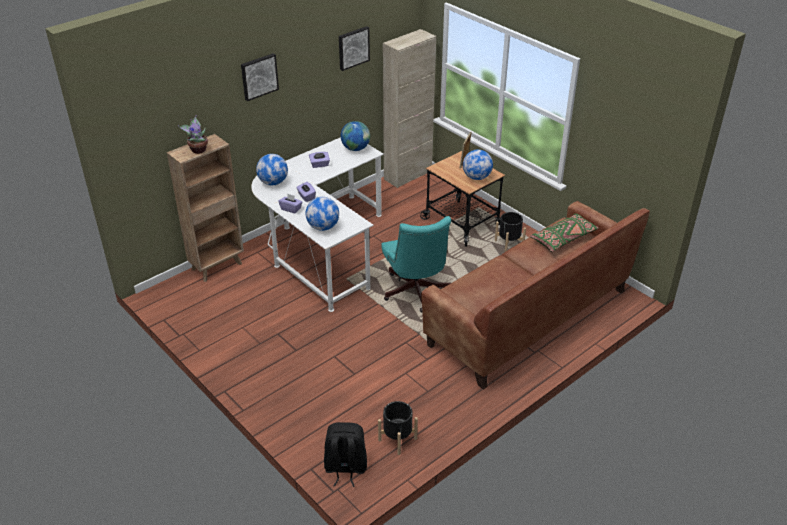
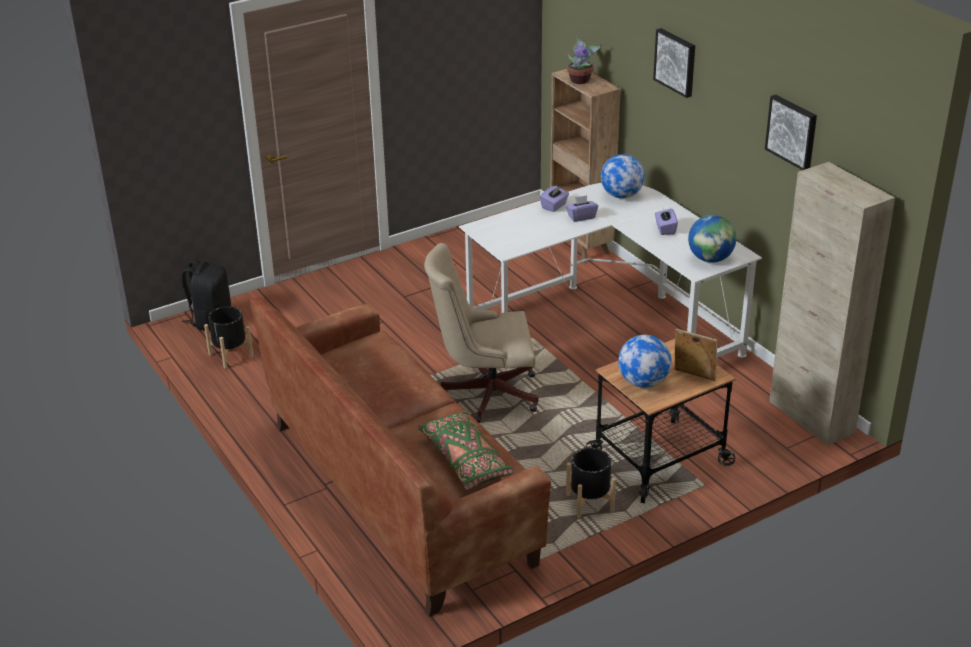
camera: 100 degrees right, 5 degrees down
(323, 227) = (506, 226): globe -> none
(416, 293) = (484, 393): turquoise office chair -> beige office chair

